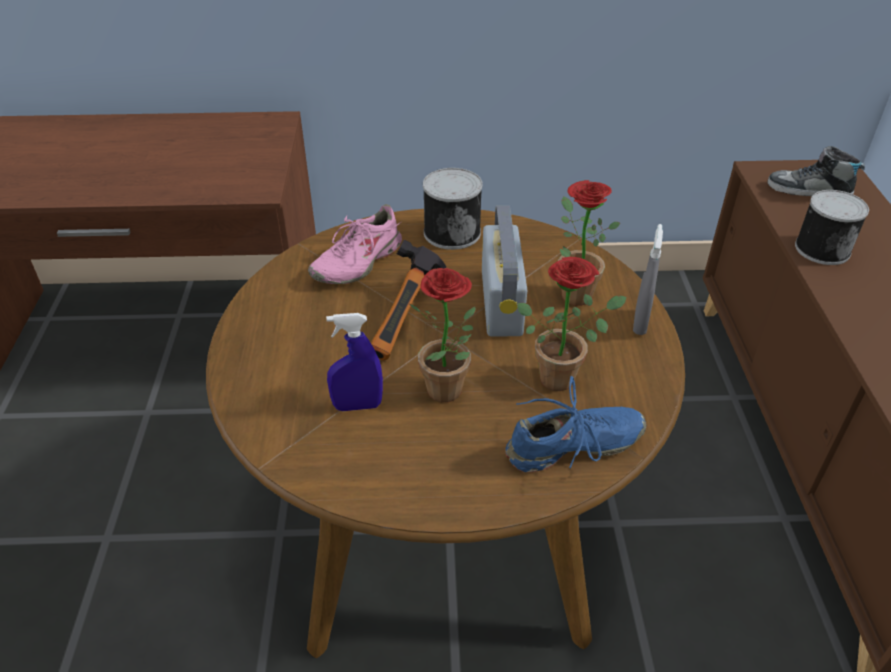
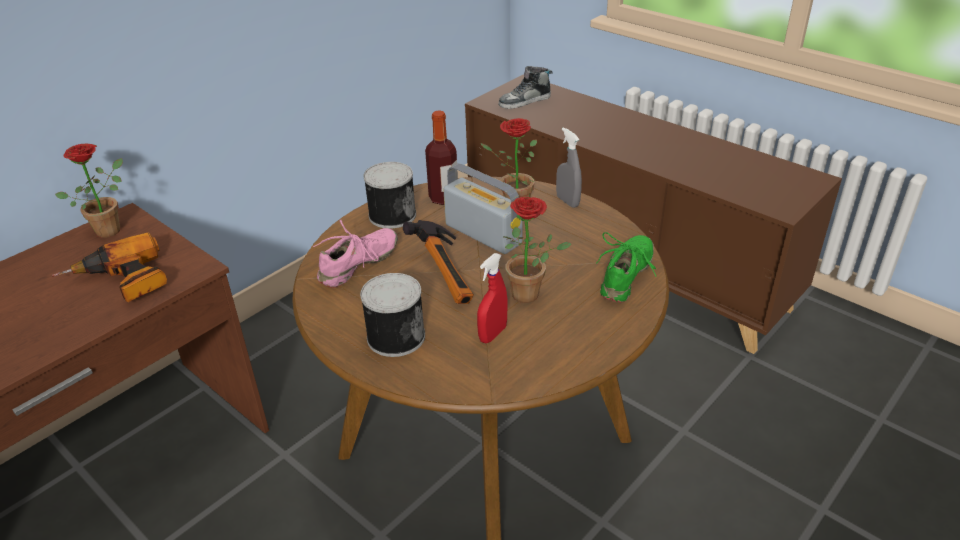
camera: 45 degrees left, 5 degrees down
(204, 173) = (123, 282): none -> power drill
(357, 262) = (359, 265): pink shoe -> pink shoe turned 135 degrees counterclockwise
(357, 406) = (492, 334): blue spray bottle -> red spray bottle
(521, 243) = (443, 198): none -> bottle
(563, 375) = (571, 248): potted plant -> potted plant (111, 228)
(574, 448) = (627, 276): blue shoe -> green shoe
(821, 248) = (570, 127): can -> can (394, 336)

